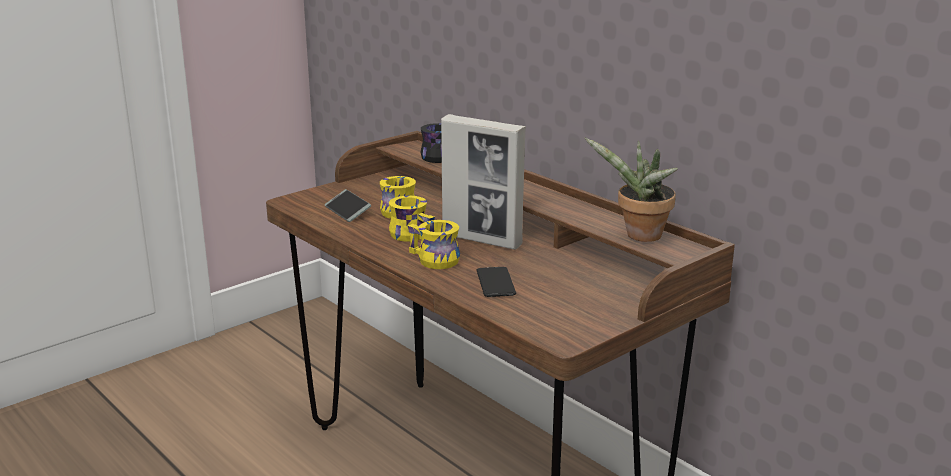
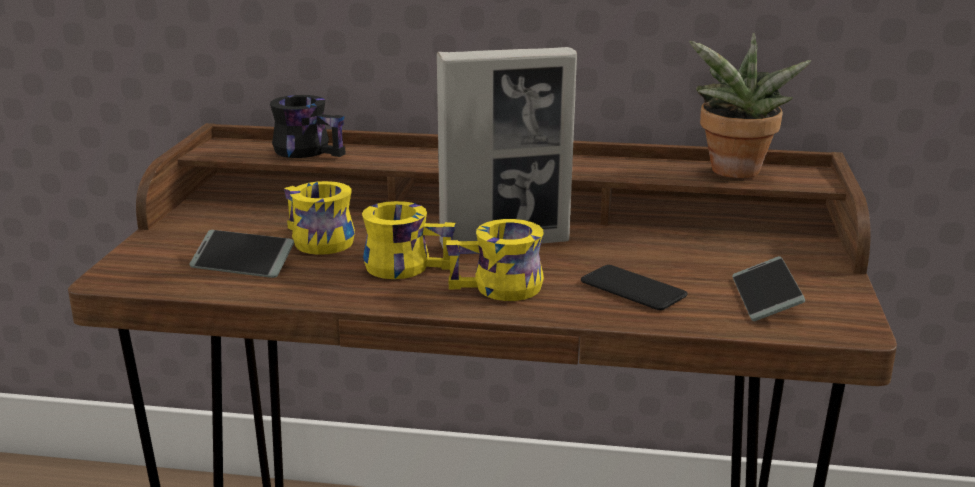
camera: 40 degrees left, 0 degrees up
(553, 311) = (765, 298): none -> phone

